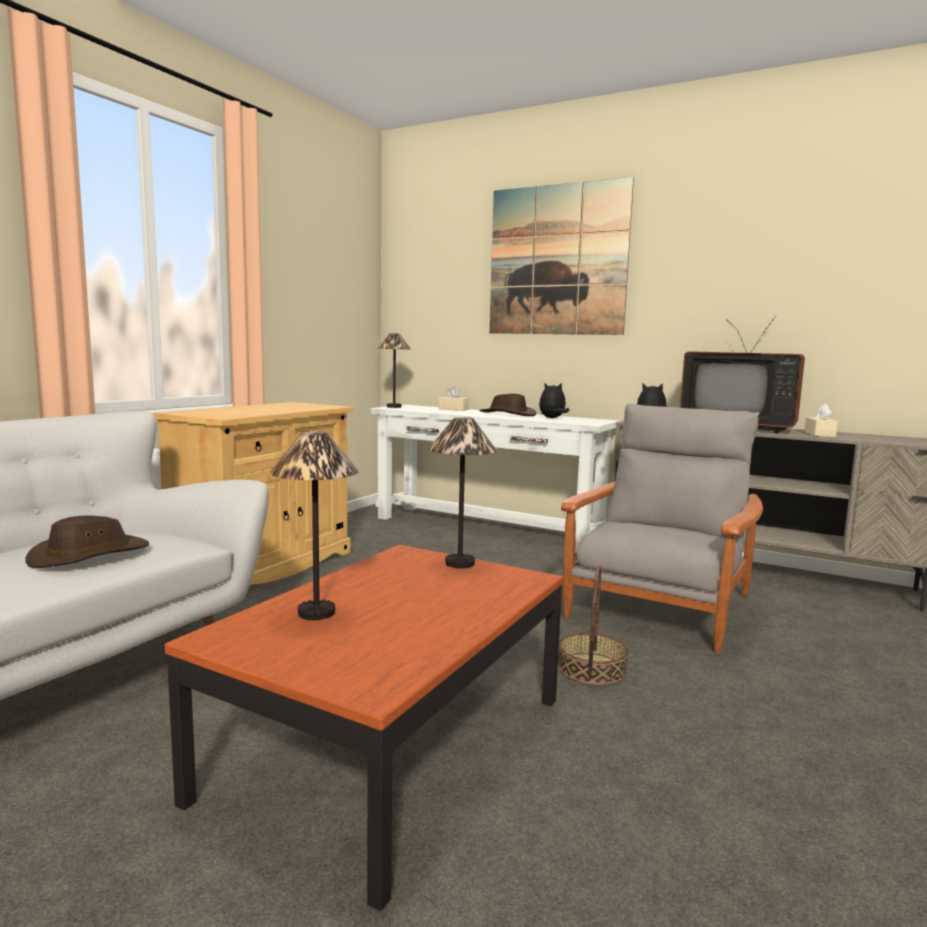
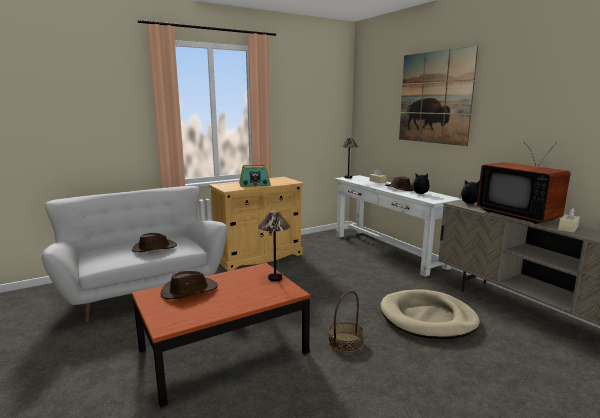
camera: 30 degrees right, 5 degrees up
(263, 410) = (254, 184): none -> radio
(315, 613) = (189, 291): table lamp -> brown hat
(659, 607) = (428, 318): grey armchair -> beige dog bed

